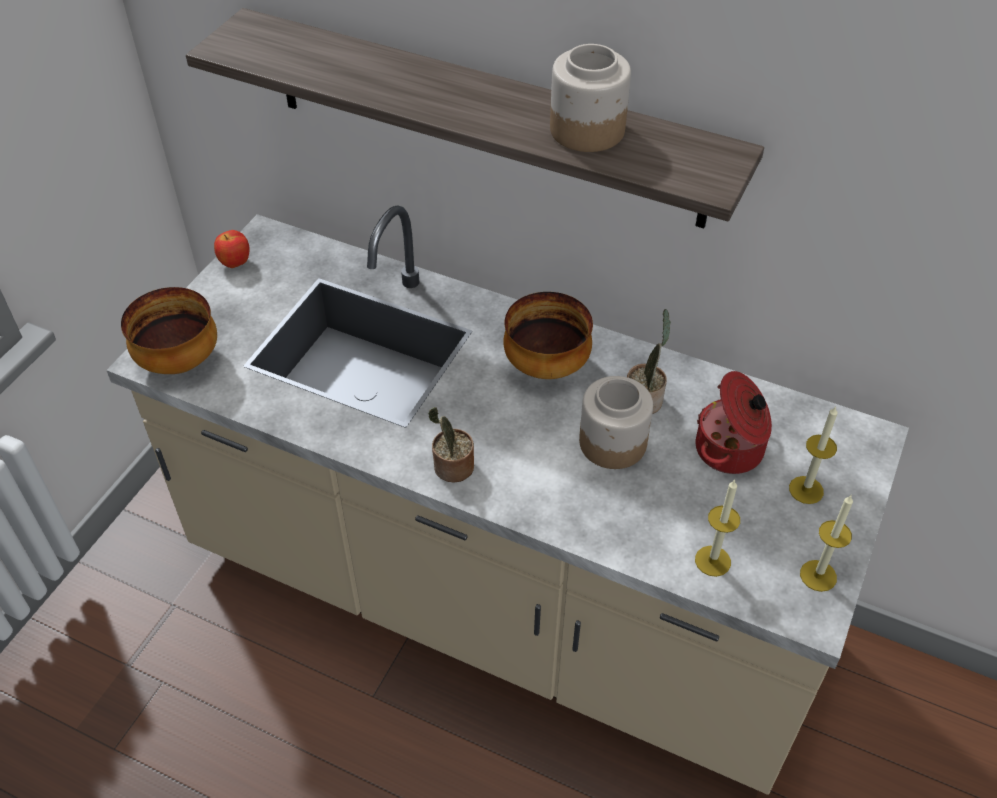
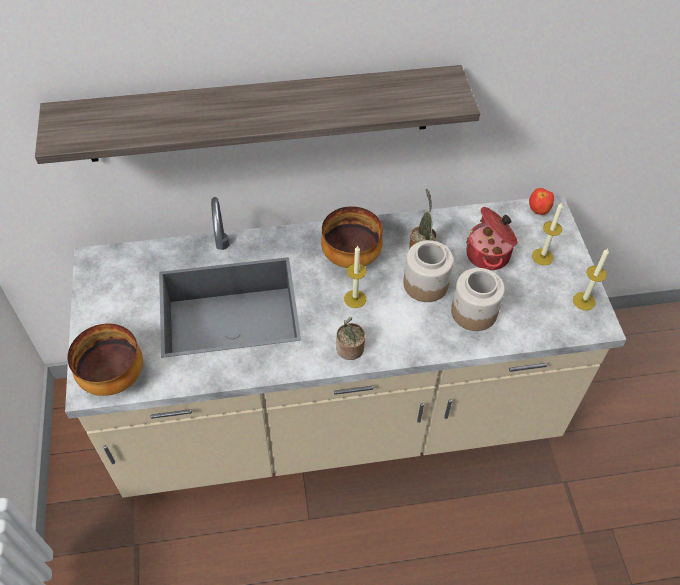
camera: 35 degrees left, 5 degrees up
(235, 263) = (91, 290): apple -> apple (538, 211)
(586, 130) = (356, 97): jar -> jar (473, 312)
(712, 561) = (529, 323): candle -> candle (355, 299)

